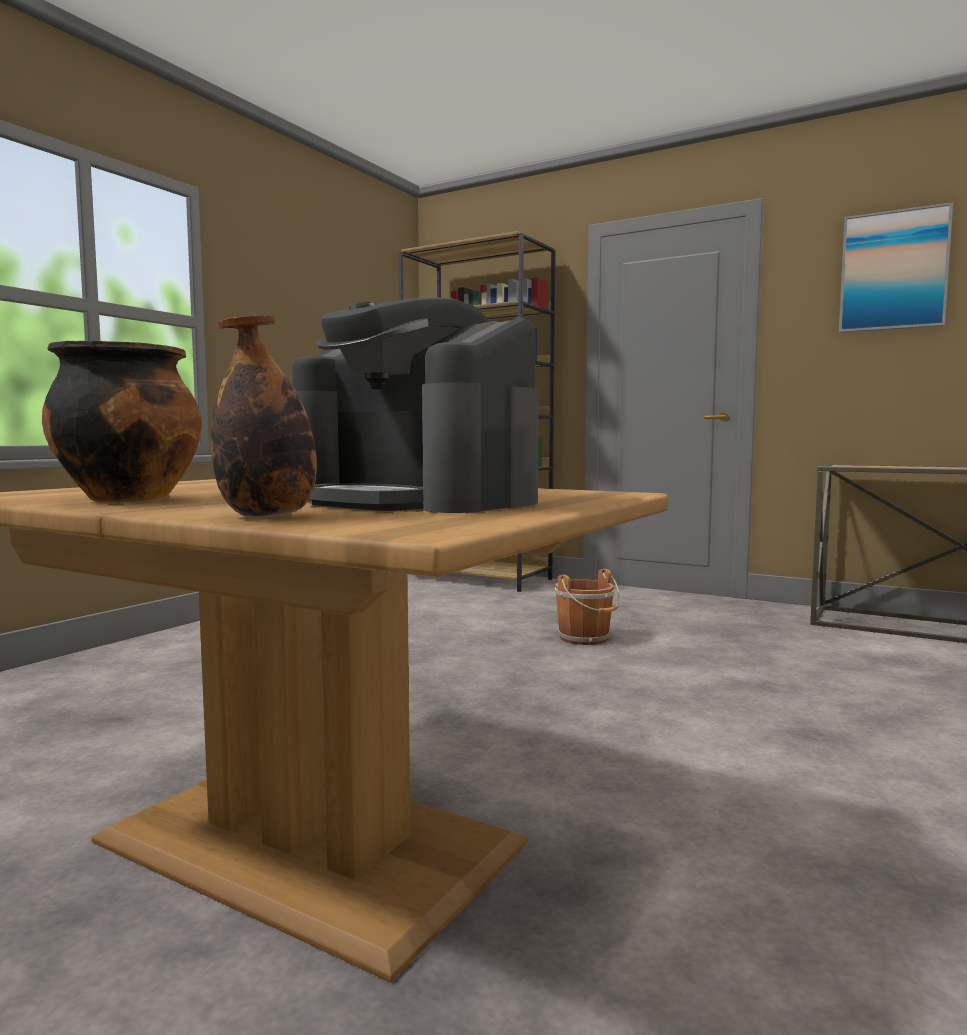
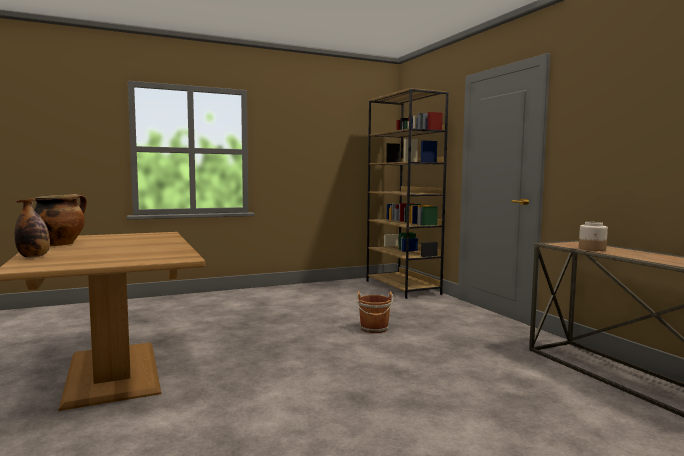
camera: 35 degrees right, 0 degrees up
(416, 500) = (106, 254): coffee machine -> none
(893, 271) = (621, 101): picture -> none
(907, 466) = (592, 249): none -> jar

